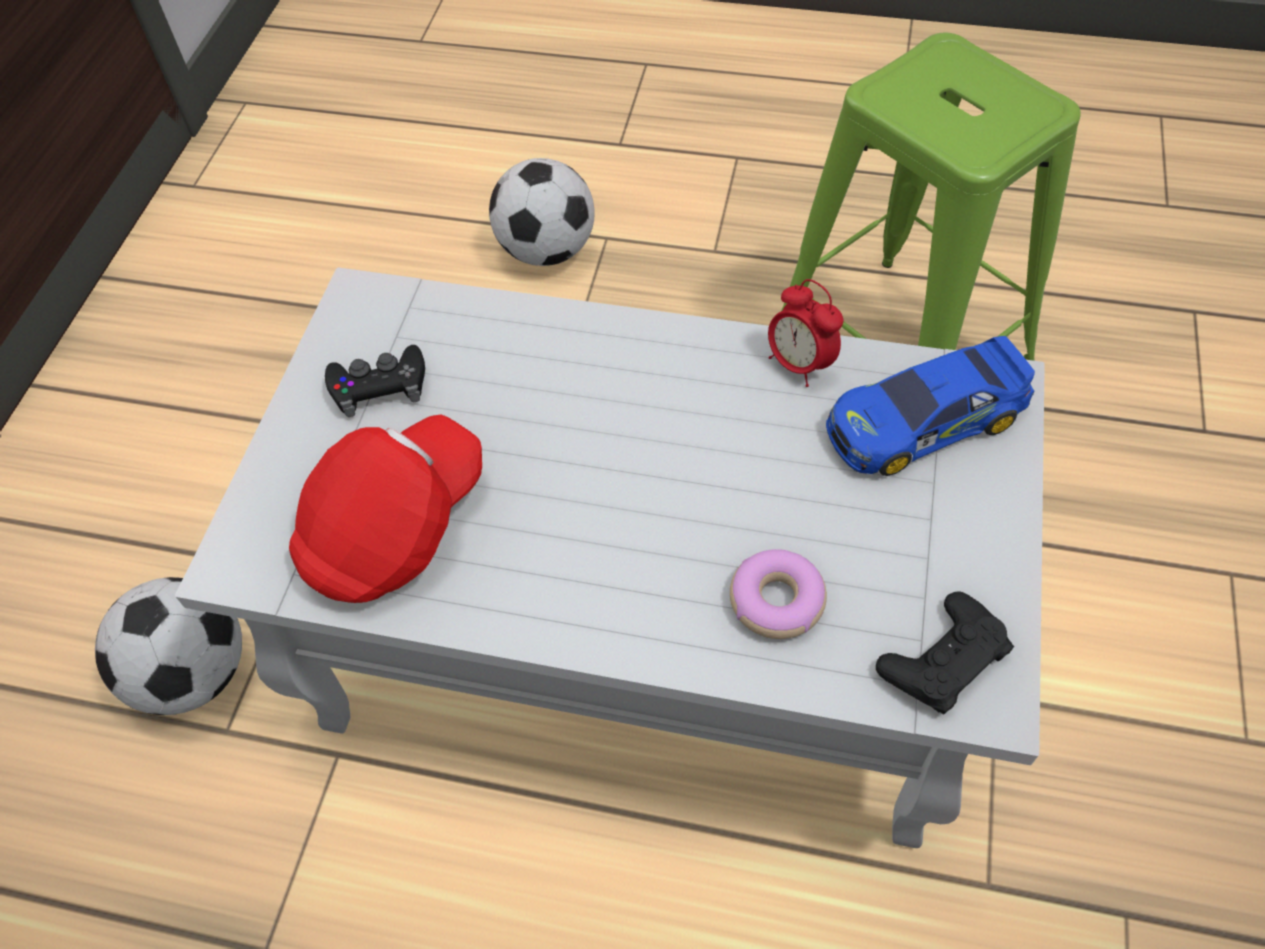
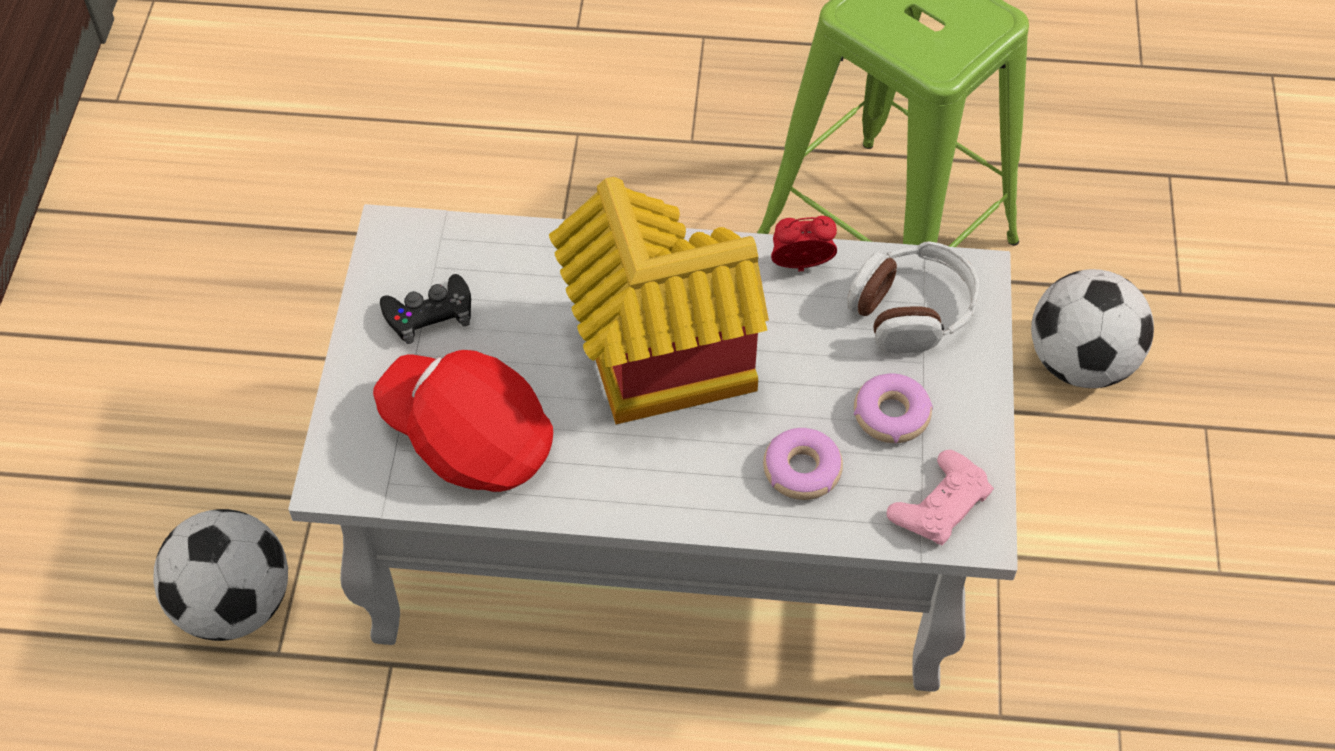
camera: 10 degrees left, 0 degrees up
(395, 528) = (469, 437): red cap -> red cap turned 90 degrees counterclockwise
(547, 250) = (517, 151): football -> football (1080, 362)
(613, 460) = (649, 365): none -> toy house
(799, 364) = (800, 268): alarm clock -> alarm clock turned 135 degrees clockwise
(890, 542) = (891, 415): none -> donut
(925, 420) = (912, 310): toy car -> headphones
(943, 659) = (939, 504): black game controller -> pink game controller

